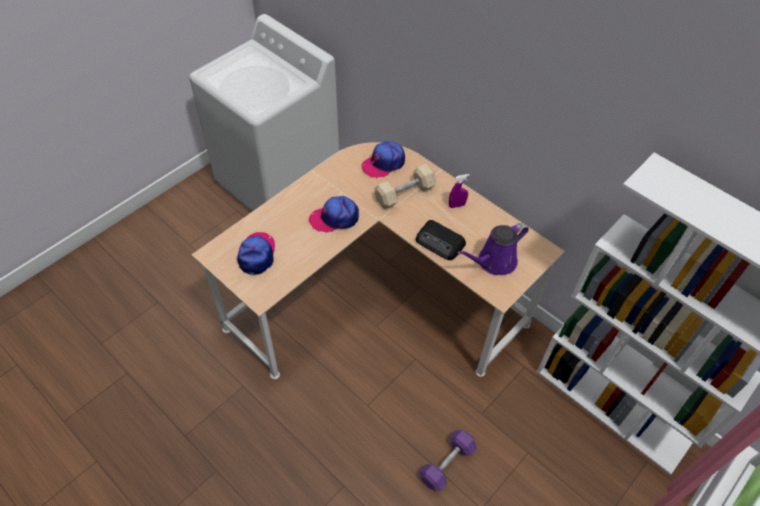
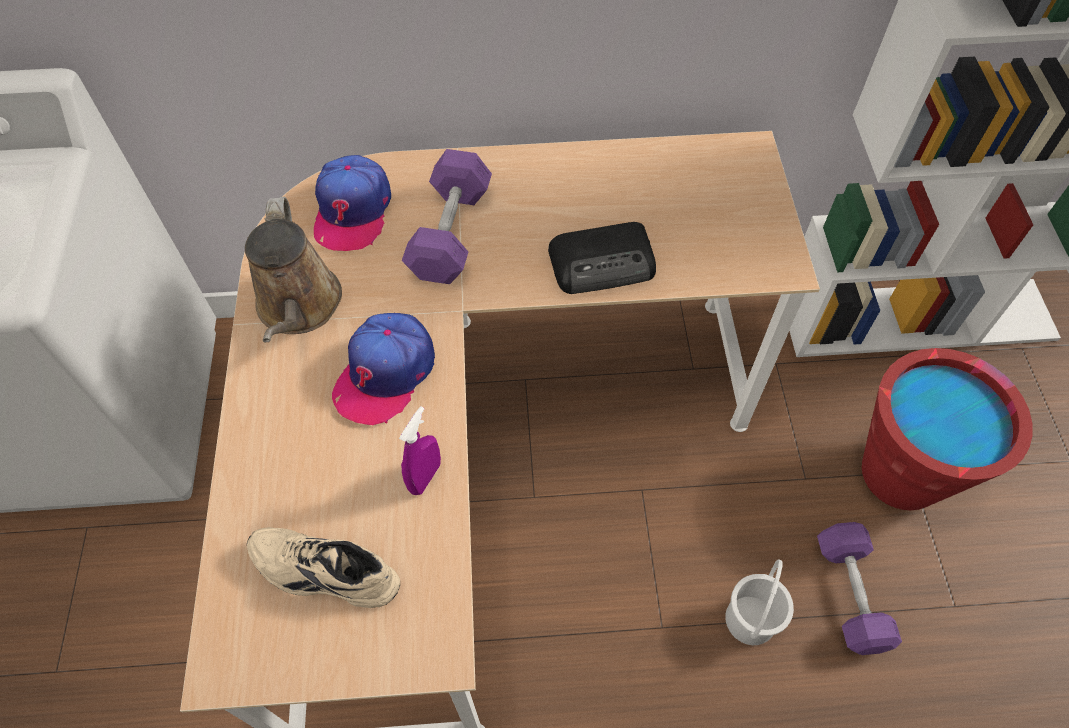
camera: 45 degrees left, 5 degrees up
(257, 254) = (323, 574): cap -> beige shoe
(334, 179) = (299, 307): none -> brown watering can
(400, 434) = (751, 619): none -> white bucket
(404, 194) = (450, 233): beige dumbbell -> purple dumbbell
(457, 205) = (551, 185): purple spray bottle -> purple spray bottle (425, 477)
(493, 262) = (711, 226): purple watering can -> none
(523, 449) = (901, 473): none -> red bucket

